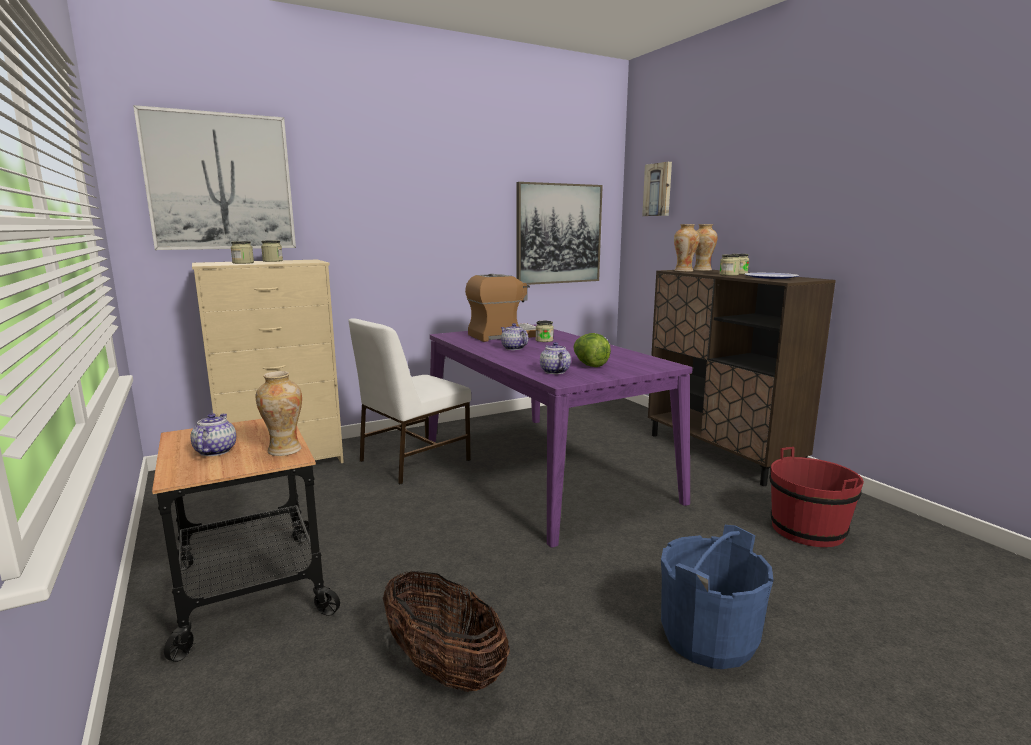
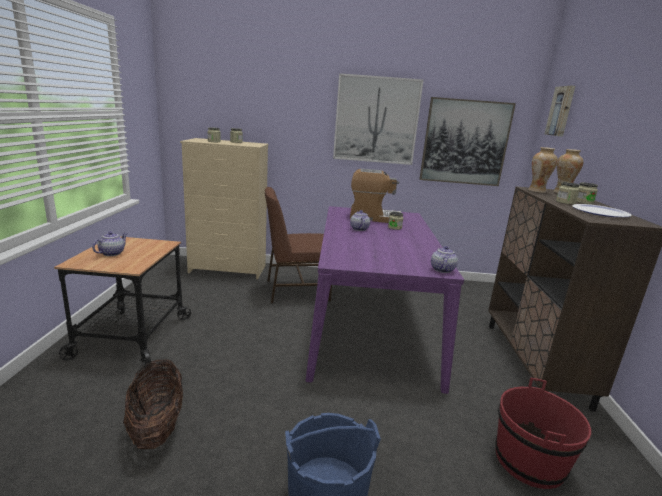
camera: 30 degrees right, 5 degrees up
(220, 182) = (218, 89): picture -> picture (376, 120)
(284, 450) = (138, 263): vase -> none
(412, 461) = (296, 290): white chair -> brown chair
(554, 371) = (346, 254): teapot -> teapot (442, 269)
(589, 365) = (382, 255): lettuce -> none

